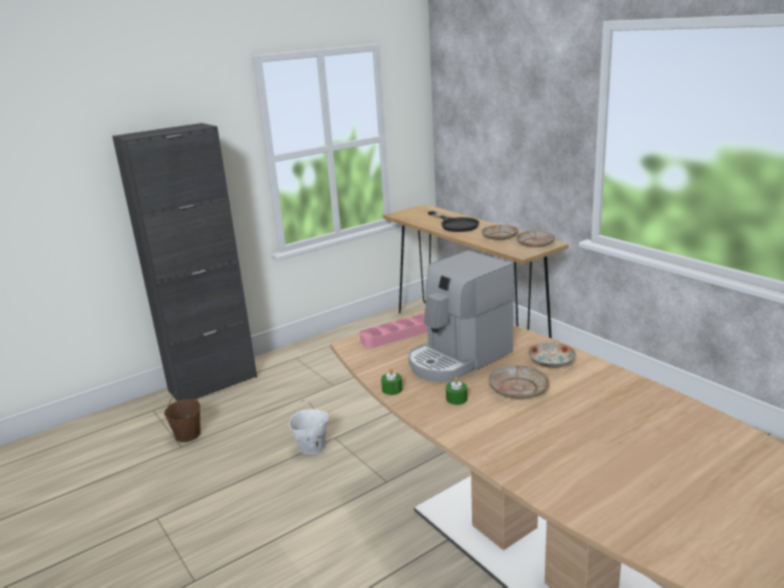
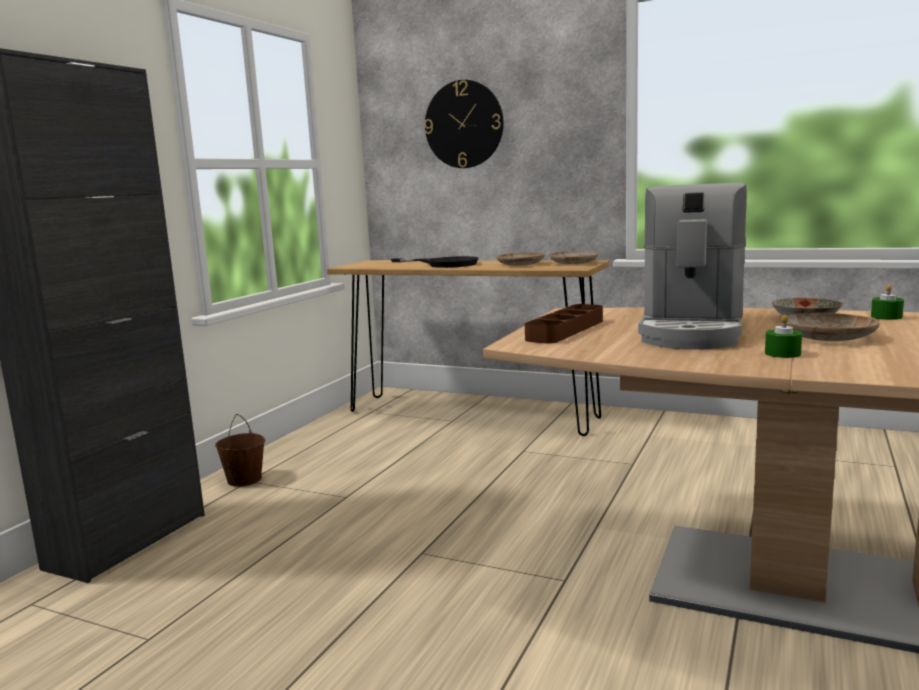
camera: 30 degrees left, 10 degrees down
(187, 435) = (145, 619): brown bucket -> brown bucket (244, 480)
(311, 446) = (399, 572): white bucket -> none
(392, 389) = (679, 362): green candle -> green candle (886, 317)
(398, 335) = (565, 330): pink tray -> brown tray
(492, 111) = (464, 124): none -> wall clock

